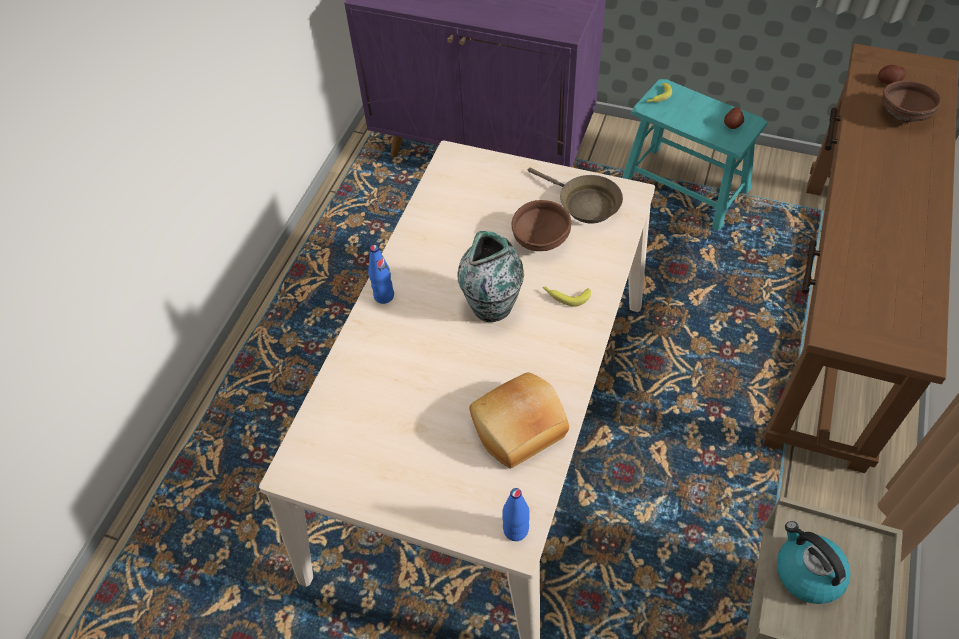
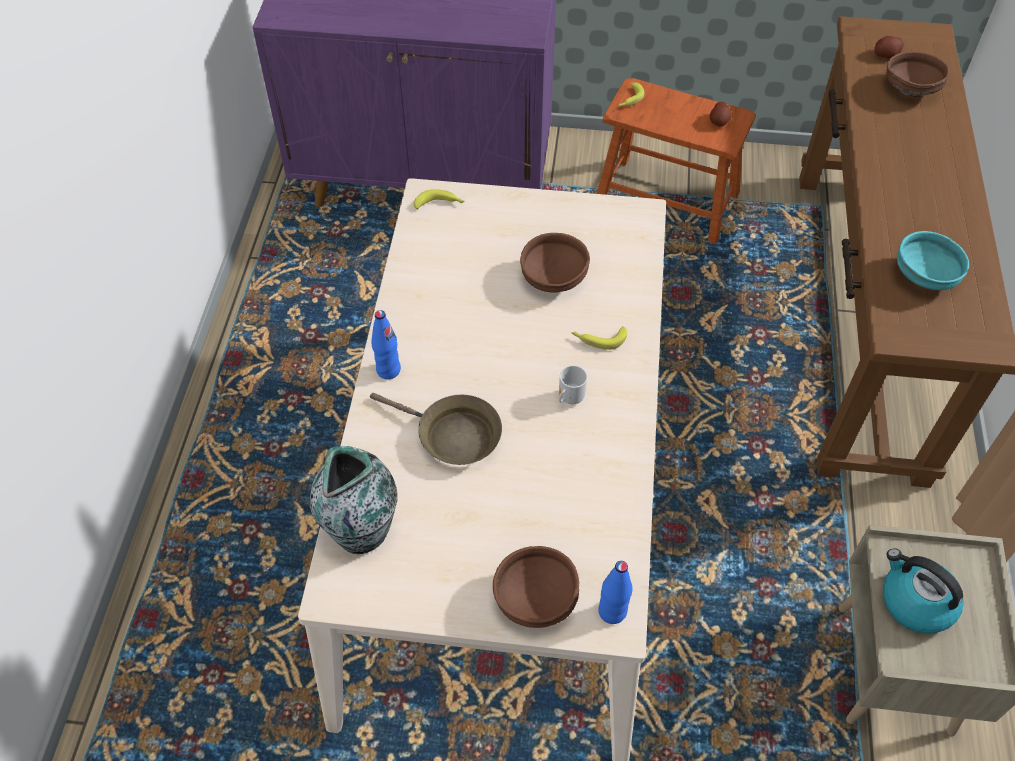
camera: 15 degrees left, 0 degrees up
(453, 507) = (535, 598): none -> brown bowl
(462, 165) = (440, 204): none -> banana
(492, 305) = (518, 362): vase -> vase (362, 529)
(520, 430) = (587, 498): bread -> none
(527, 342) = (569, 398): none -> mug
(584, 203) = (593, 231): brown frying pan -> brown frying pan (452, 435)
(684, 187) = (666, 199): turquoise stool -> brown stool
(874, 284) = (925, 277): none -> turquoise bowl

